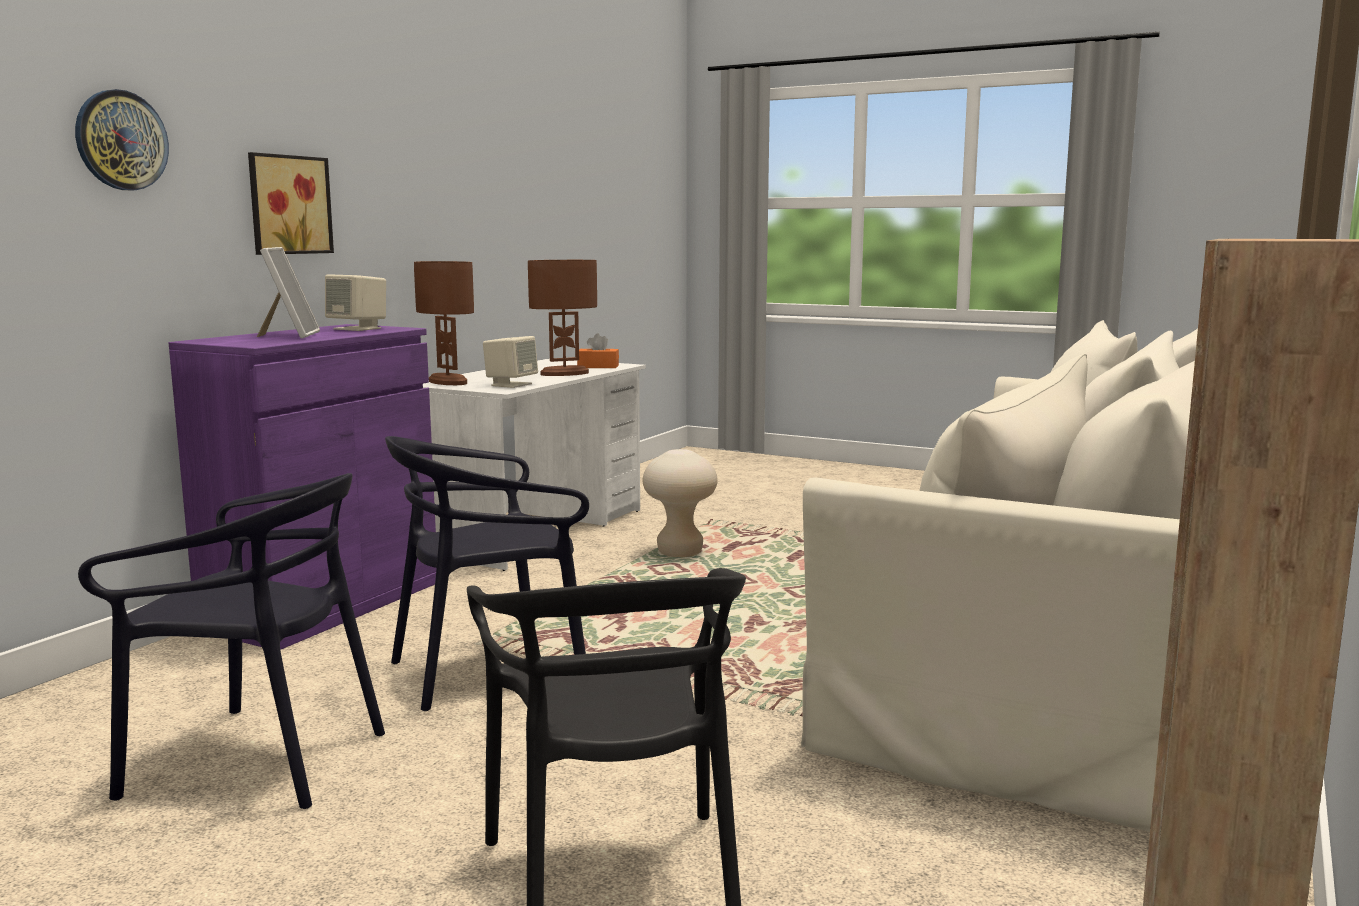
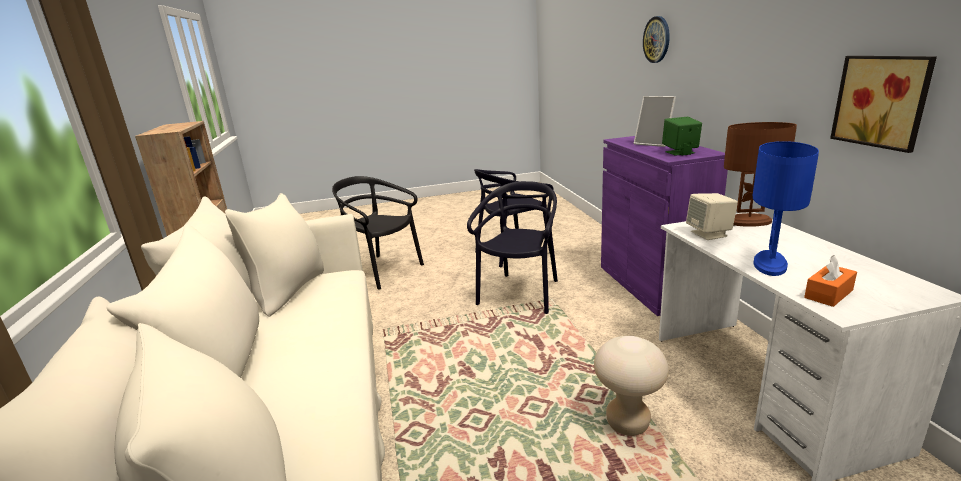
camera: 140 degrees right, 10 degrees up
(287, 205) = (715, 70): picture -> picture (883, 101)
(358, 329) = (680, 152): beige speaker -> green speaker
(564, 374) = (769, 264): brown table lamp -> blue table lamp

